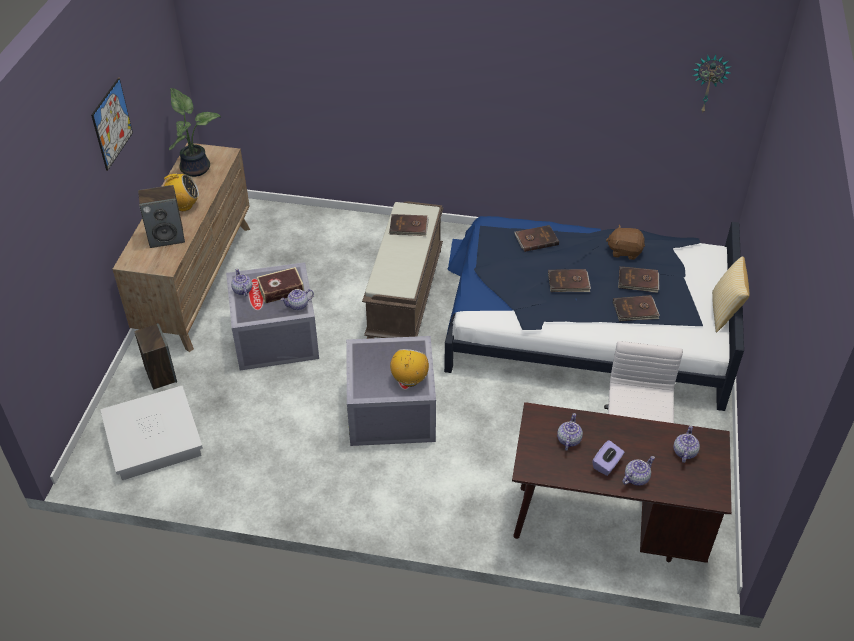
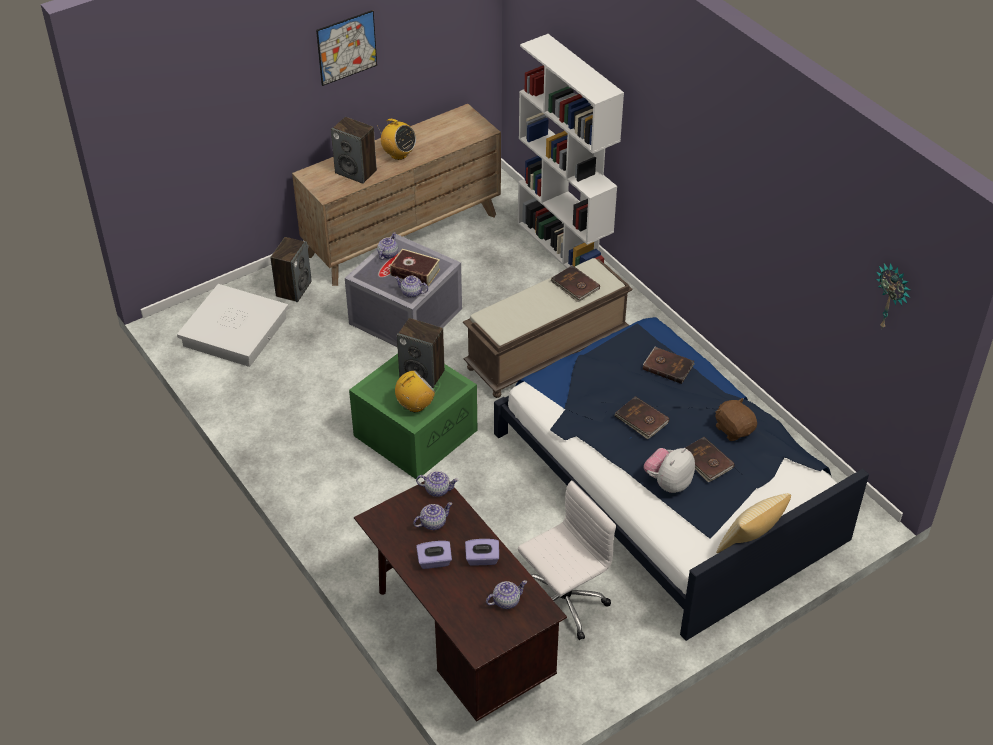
camera: 45 degrees right, 0 degrees up
(196, 168) = (447, 129): potted plant -> none
(326, 220) = (564, 247): none -> white bookcase
(384, 355) = (422, 374): none -> speaker
(390, 410) = (415, 431): grey storage box -> green storage box
(632, 437) = (482, 559): none -> purple tissue box
(635, 310) = (668, 483): brown book -> plush toy
(636, 478) = (442, 588): teapot -> teapot (437, 490)

